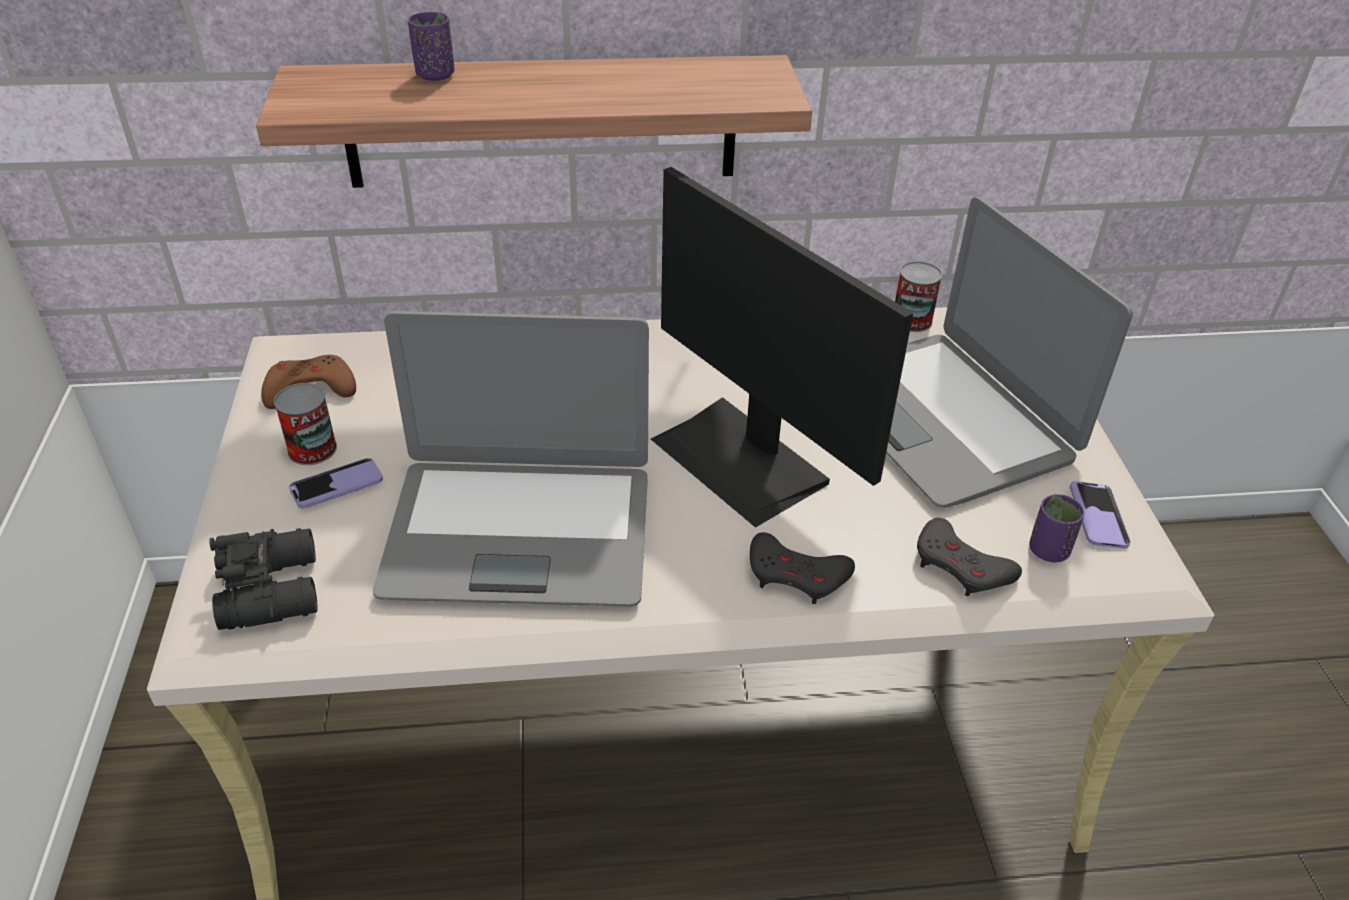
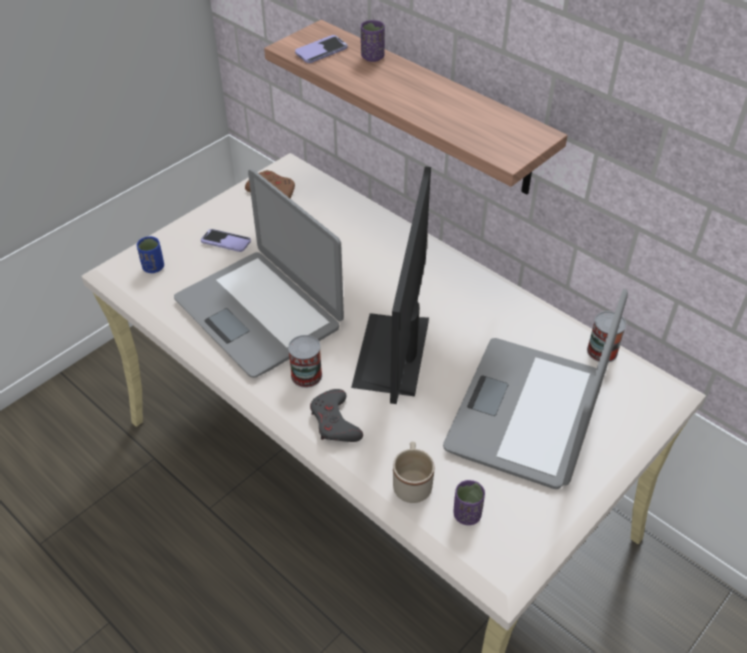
camera: 50 degrees right, 5 degrees up
(273, 588) = (153, 267): black binoculars -> blue cup
(312, 449) = (238, 219): can -> can (306, 375)
(961, 566) = (412, 482): grey game controller -> beige mug
(1098, 516) = (523, 524): phone -> phone (321, 51)

